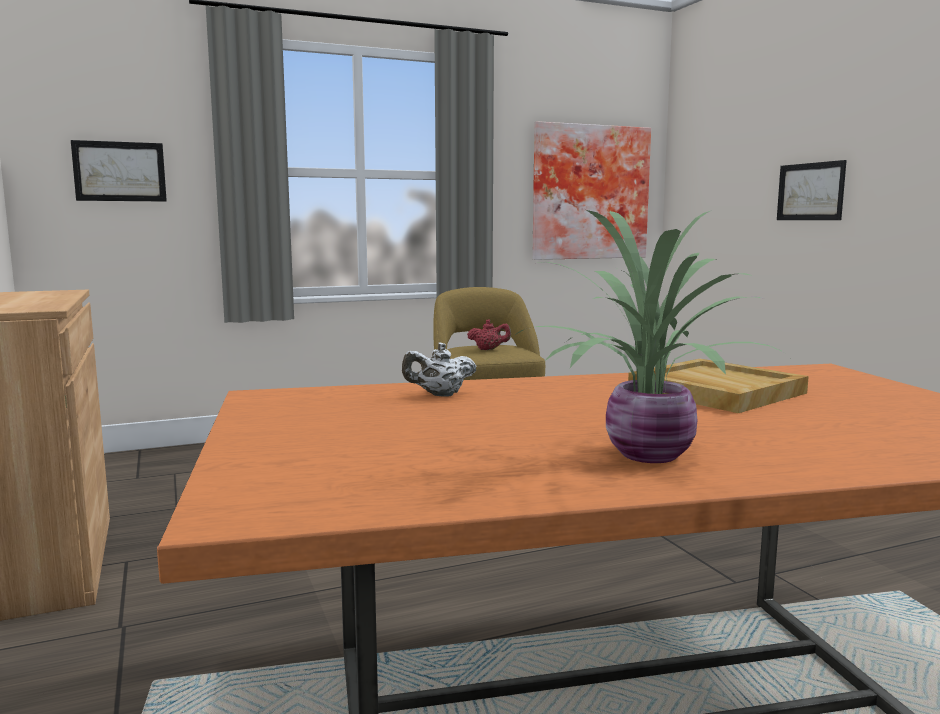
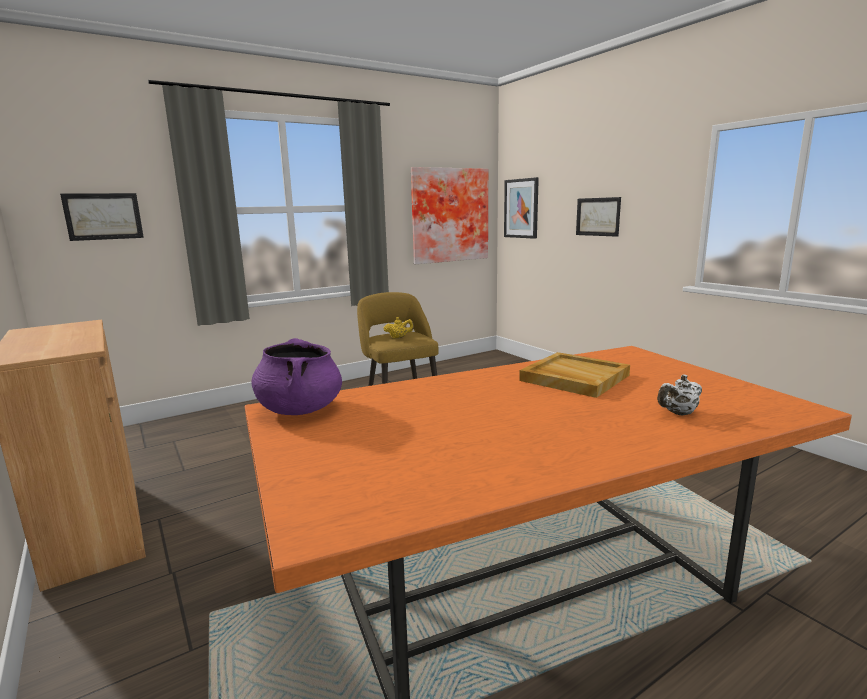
camera: 10 degrees left, 5 degrees up
(297, 399) = (300, 409): none -> purple cooking pot
(440, 395) = (398, 397): white teapot -> white teapot (678, 413)
(489, 349) = (399, 337): red teapot -> yellow teapot
(645, 453) = (556, 441): potted plant -> none
(698, 184) = (521, 208): none -> picture

